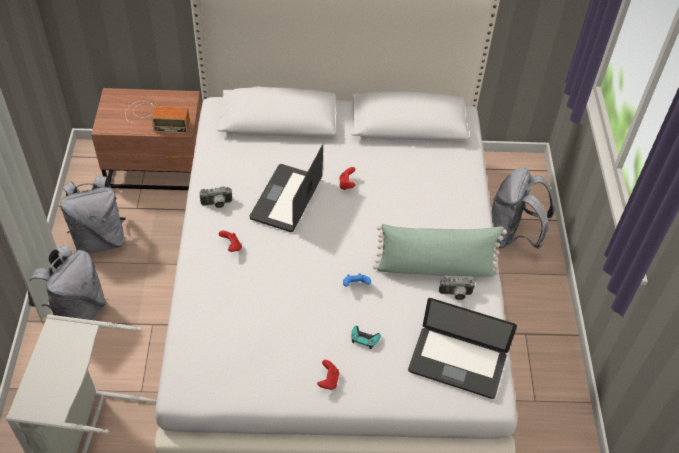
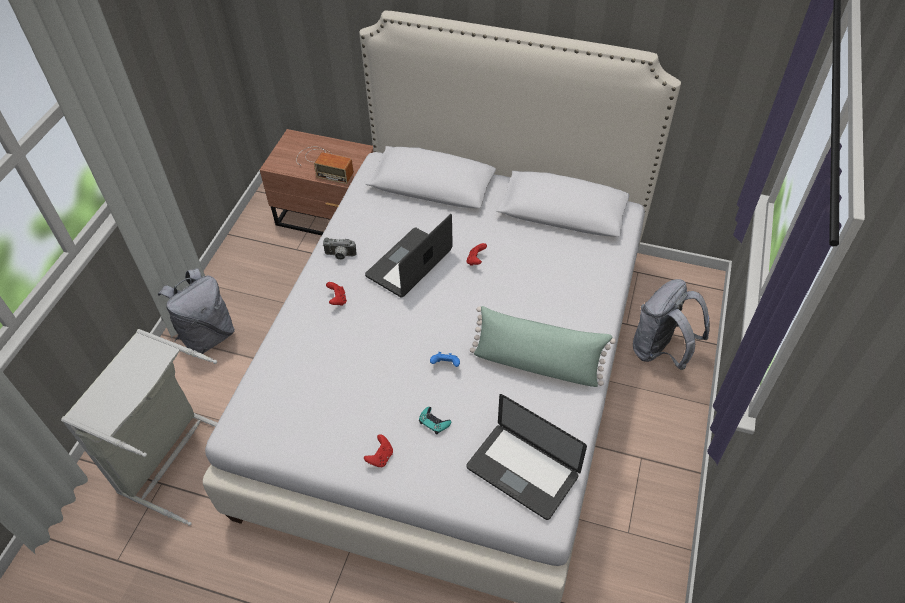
camera: 20 degrees right, 0 degrees up
(100, 240) = (253, 272): grey backpack -> none
(455, 295) = (548, 398): camera -> none

